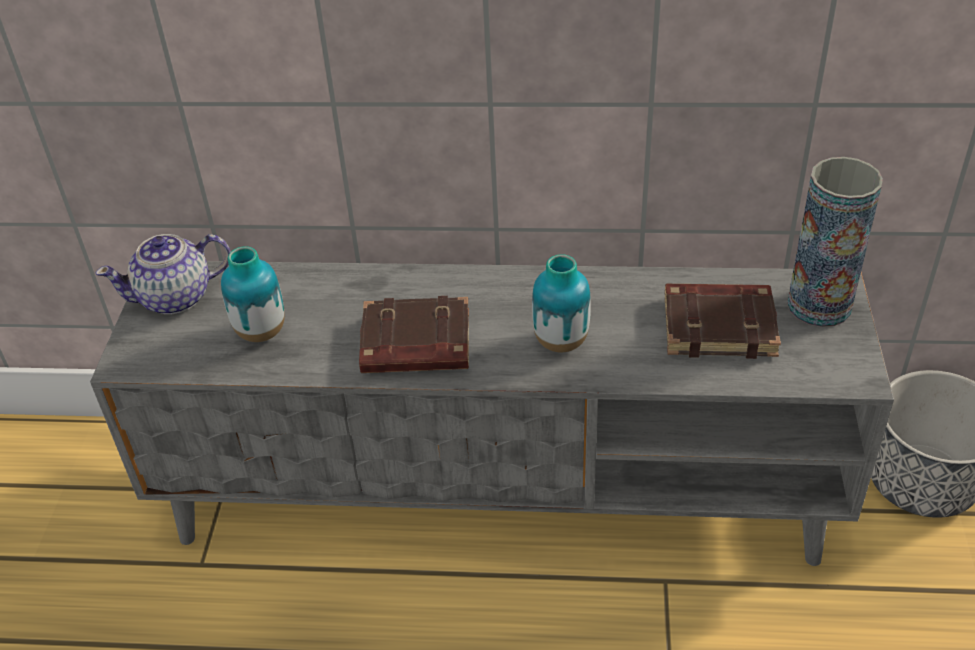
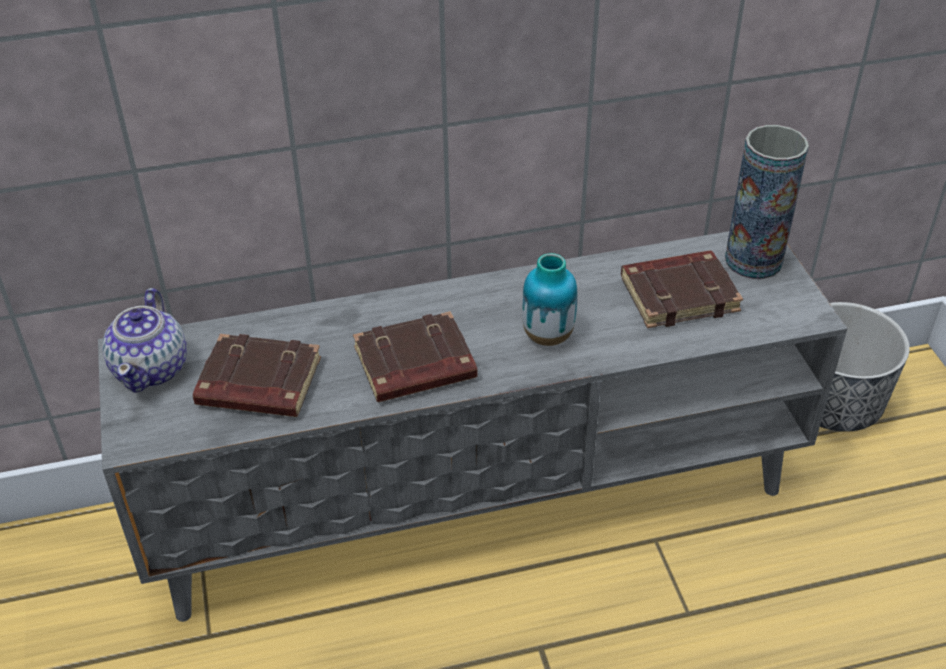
camera: 20 degrees left, 0 degrees up
(176, 297) = (152, 368): teapot -> teapot turned 45 degrees counterclockwise
(261, 332) = (257, 384): vase -> brown book

